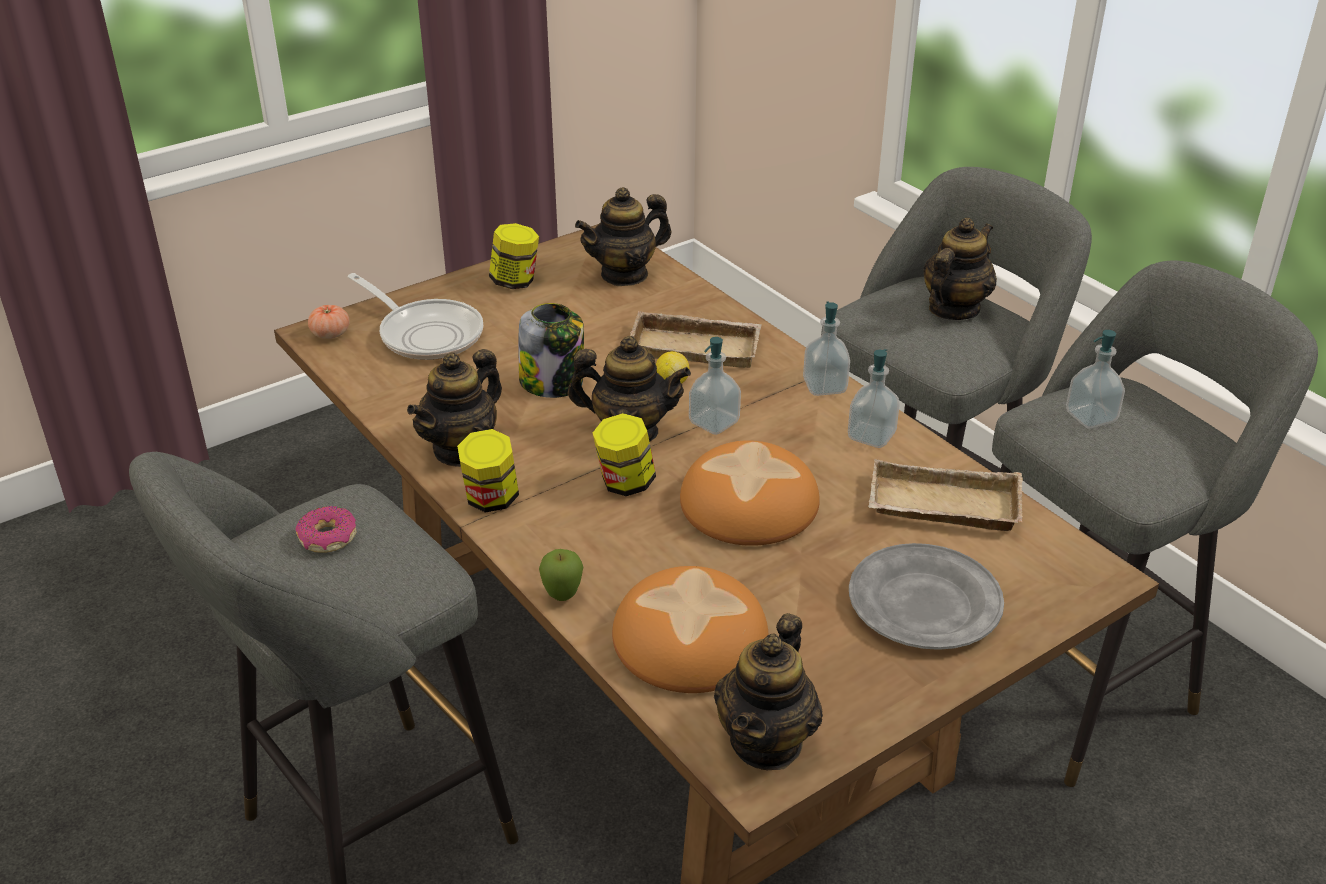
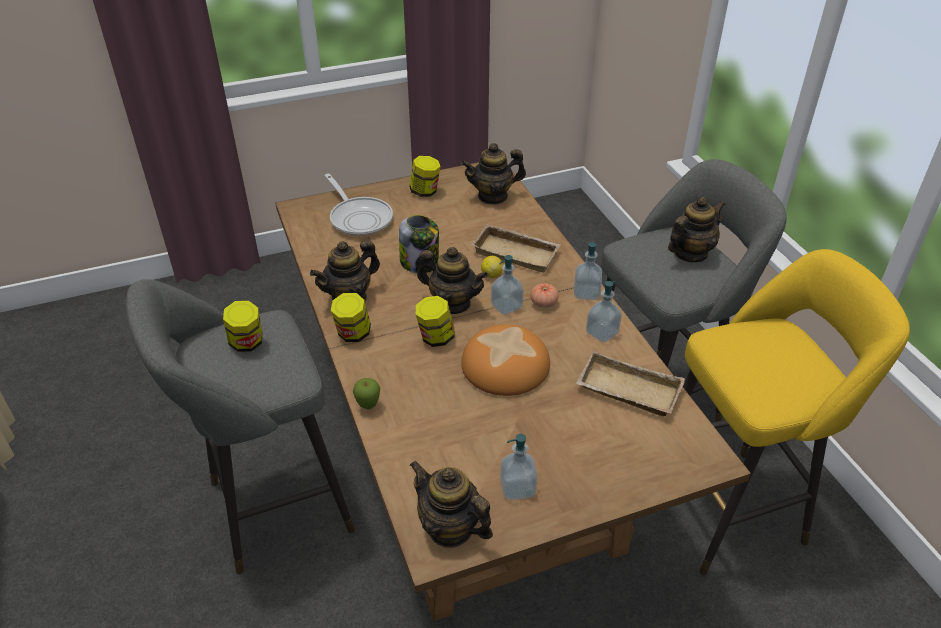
camera: 15 degrees right, 5 degrees up
(327, 538) = (247, 343): donut -> jar
(330, 334) = (305, 210): tomato -> tomato (543, 303)
(688, 639) = (431, 449): bread -> none
(767, 742) = (450, 528): teapot -> teapot turned 90 degrees clockwise
(923, 604) = (587, 456): grey plate -> none
(1078, 684) = (733, 507): grey stool -> yellow stool
(1090, 417) = (750, 346): soap dispenser -> soap dispenser (517, 488)

